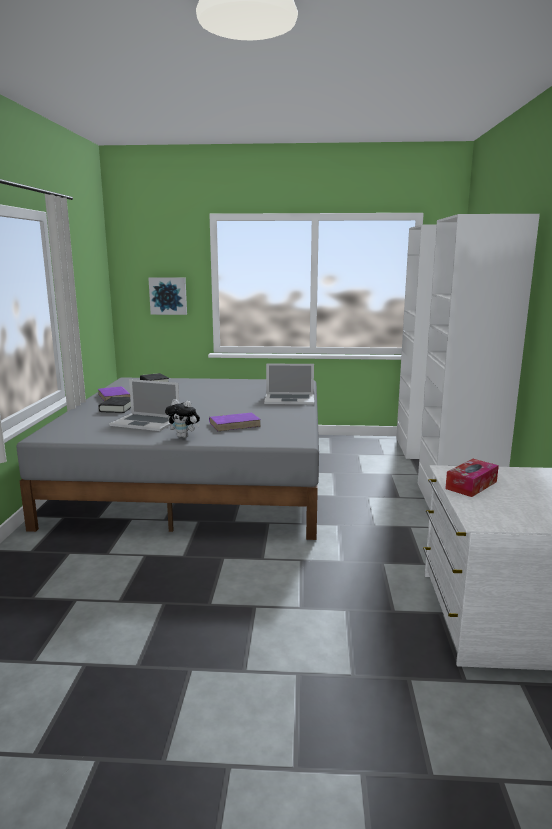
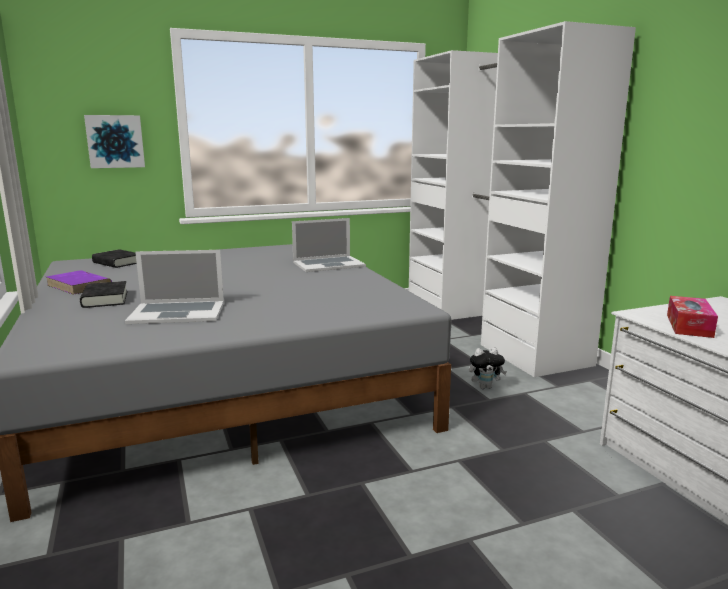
camera: 25 degrees left, 0 degrees up
(184, 436) = (262, 323): plush toy -> plush toy (485, 387)
(235, 424) = (307, 299): purple book -> none

